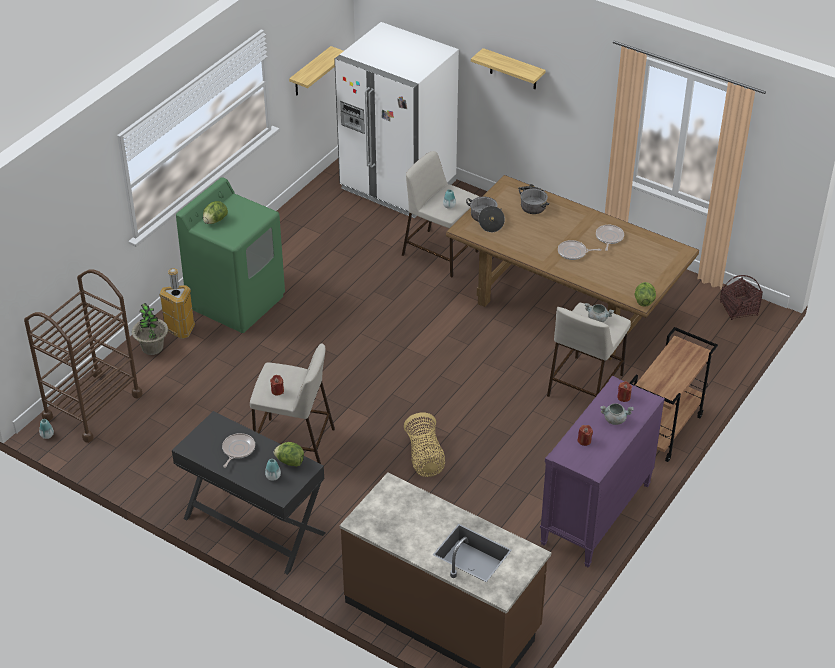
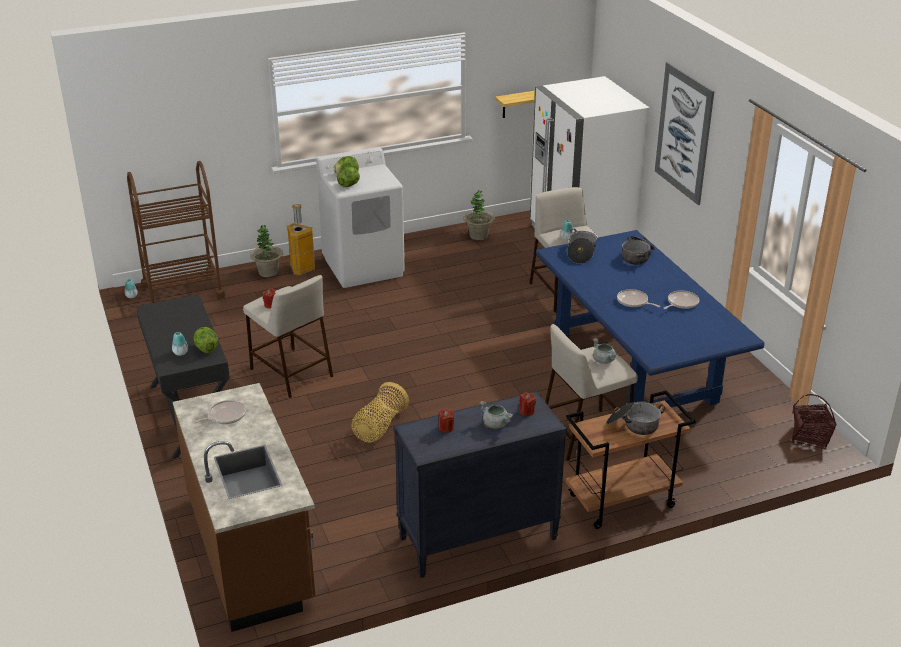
camera: 35 degrees right, 10 degrees down
(237, 301) = (364, 267): green washing machine -> white washing machine
(237, 450) = (180, 325): frying pan -> frying pan (225, 416)
(305, 221) = (478, 236): none -> potted plant
(513, 69) = (683, 133): shelf -> picture
(564, 305) = (633, 369): brown dining table -> blue dining table
(596, 515) = (477, 539): purple dresser -> black dresser
(643, 301) = (659, 359): lettuce -> lettuce (349, 185)
(674, 368) = (633, 425): none -> cooking pot

